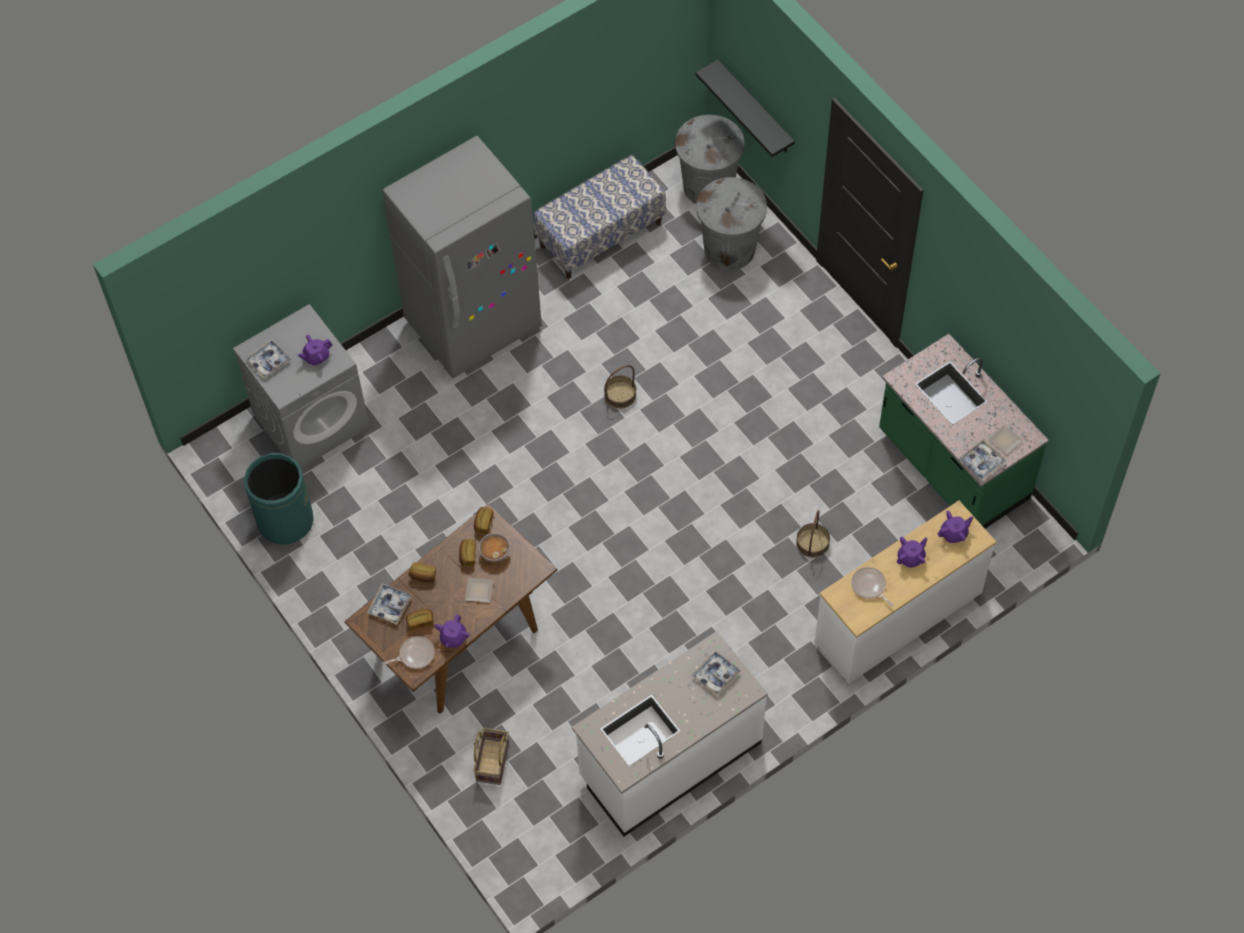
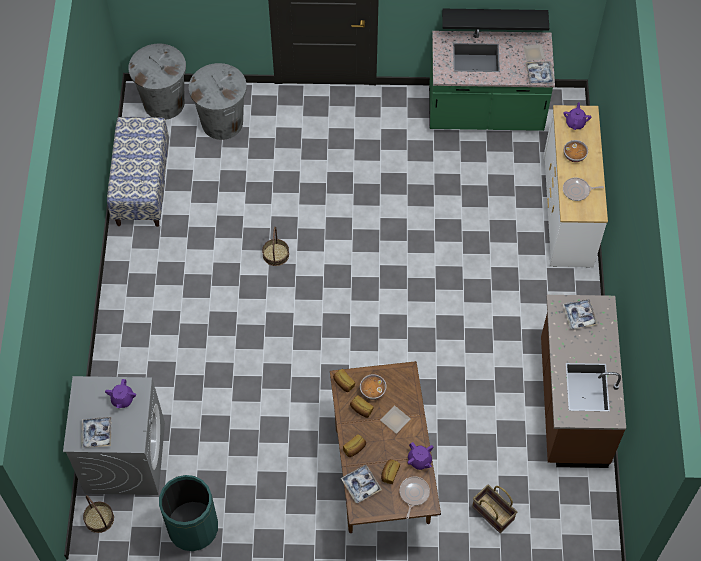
camera: 55 degrees left, 0 degrees up
(473, 325) = (141, 305): grey fridge -> none
(669, 759) = (571, 403): white counter -> brown counter
(755, 109) = (177, 13): black shelf -> black shelf (494, 17)
(812, 543) = (477, 220): basket -> basket (99, 518)
(911, 558) = (574, 156): purple teapot -> bowl

